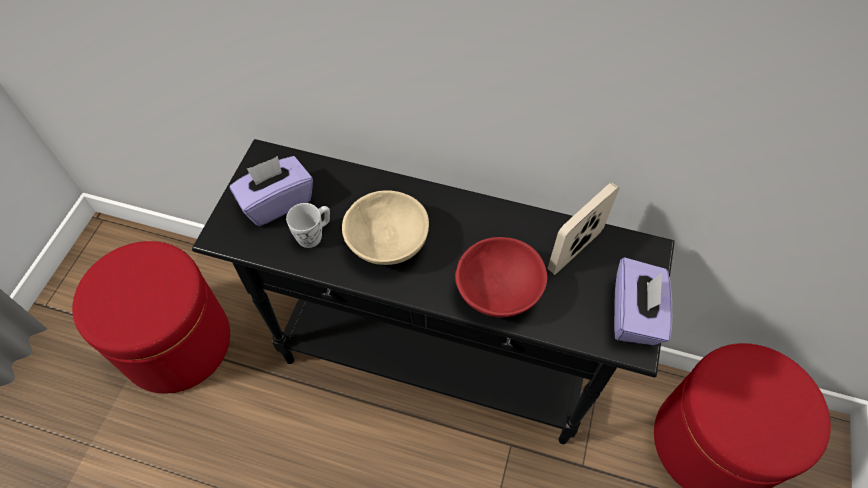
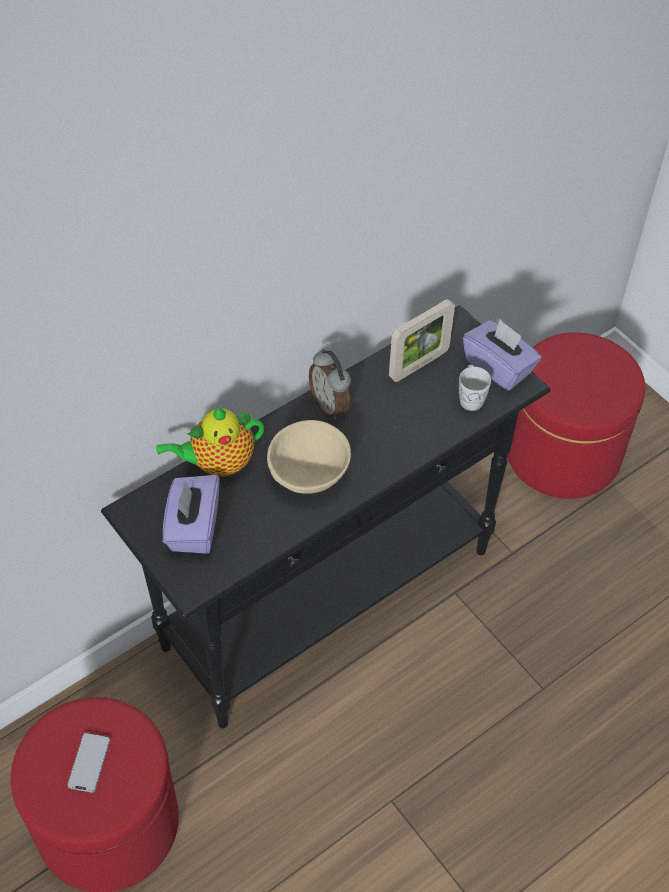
camera: 55 degrees left, 5 degrees down
(137, 290) = (89, 763): none -> phone
(314, 234) = (253, 519): white mug -> white mug (470, 397)
(350, 179) = (218, 463): none -> teapot
(471, 215) = (330, 405): none -> alarm clock
(498, 294) = (415, 433): red bowl -> none
(575, 250) = (418, 365): picture frame -> picture frame turned 120 degrees counterclockwise

